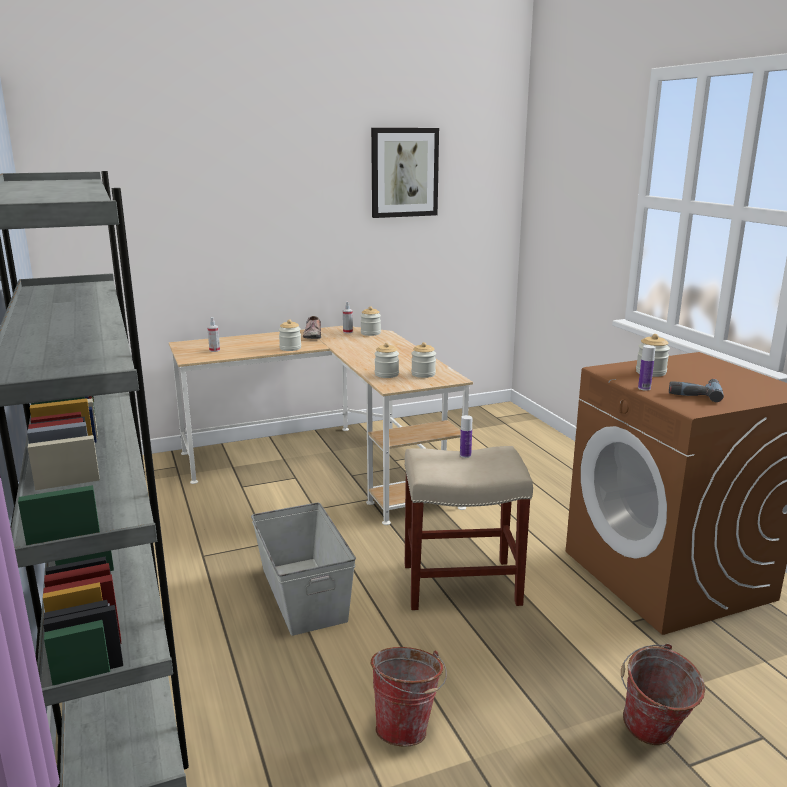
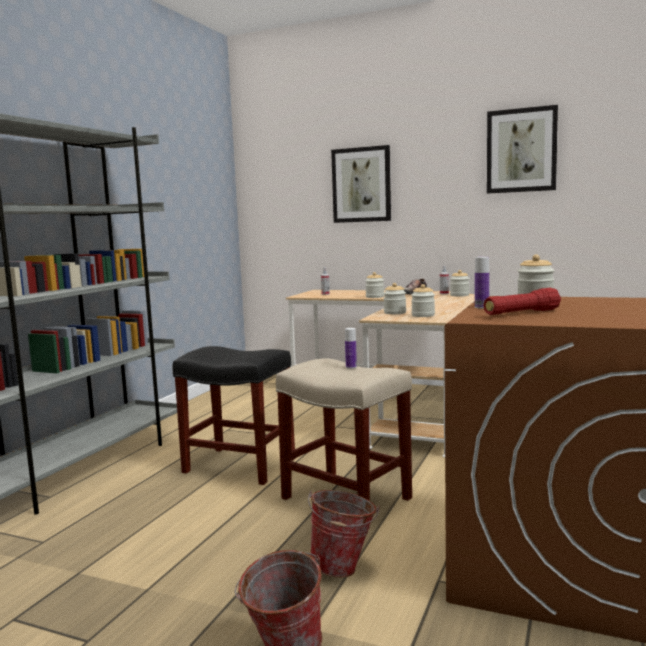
camera: 45 degrees right, 10 degrees down
(226, 205) = (361, 185): none -> picture
(302, 594) = (238, 465): grey storage box -> black stool
(407, 727) = (152, 553): bucket -> bucket (344, 568)
(694, 393) = (521, 313): power drill -> red flashlight

